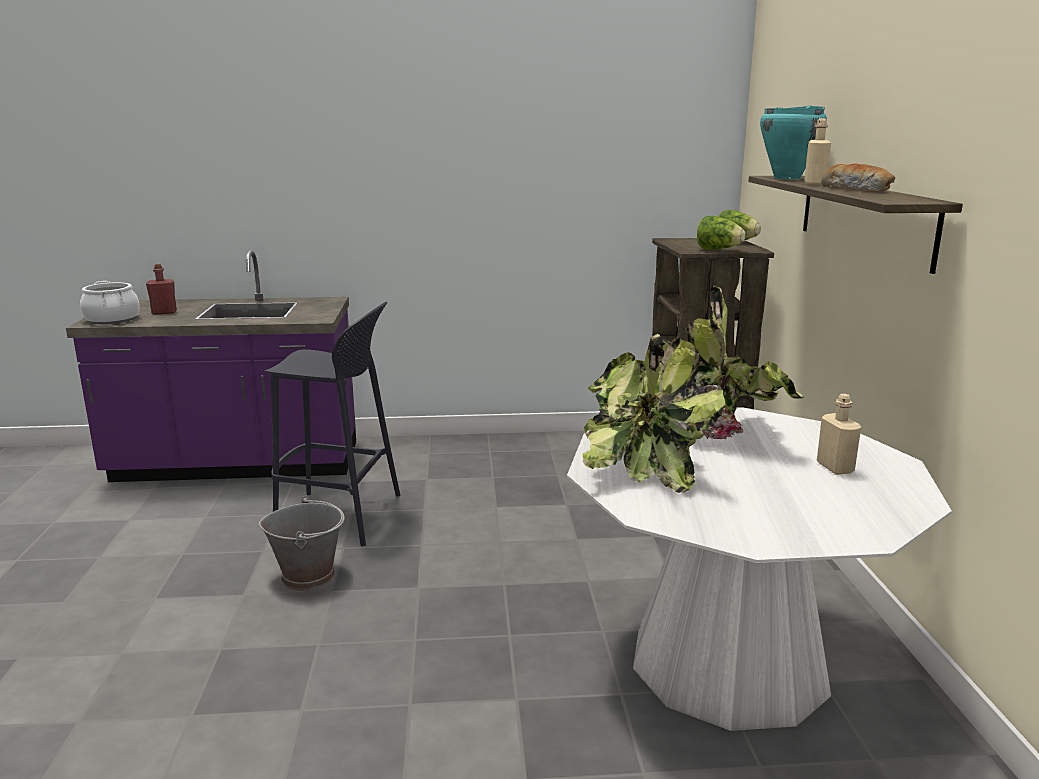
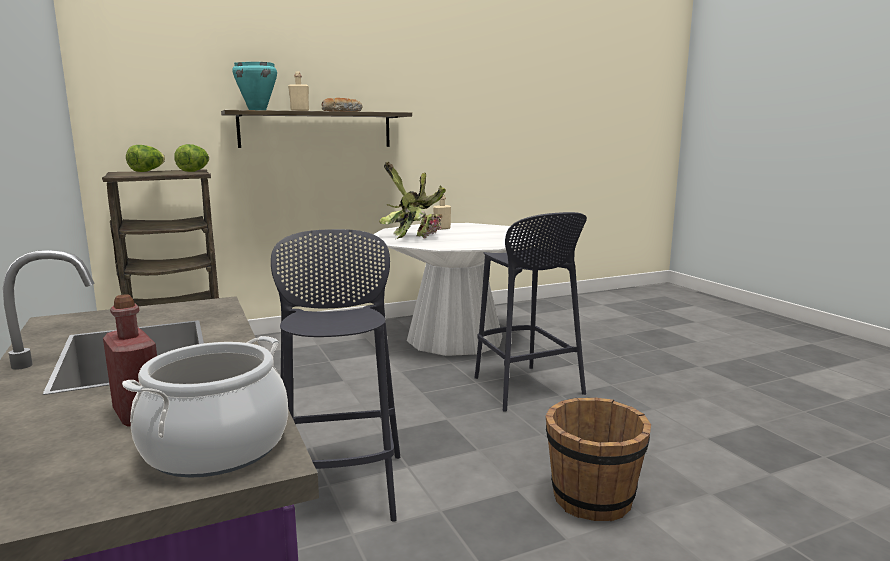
camera: 110 degrees left, 5 degrees down
(177, 631) = (592, 499): none -> brown bucket
(308, 576) = (466, 467): grey bucket -> none
(459, 675) = (525, 388): none -> grey stool
(639, 468) = (477, 243): potted plant -> none

